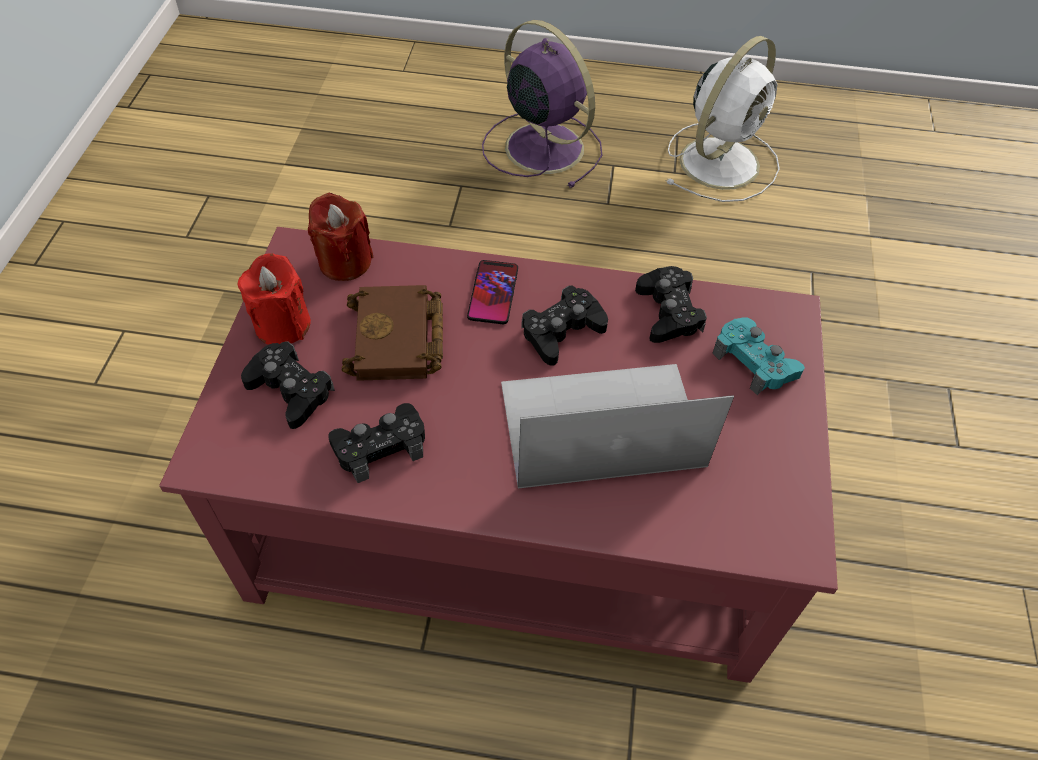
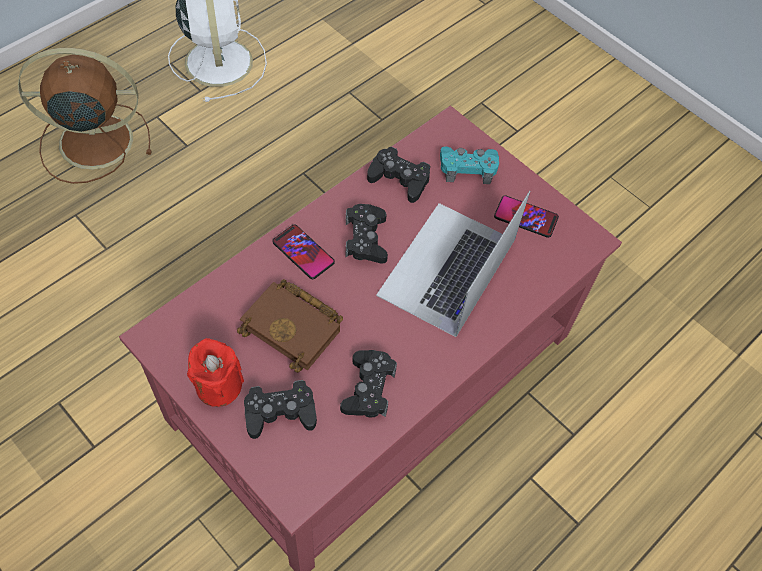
camera: 55 degrees left, 5 degrees up
(344, 262) = (196, 316): red candle -> none
(541, 146) = (92, 141): purple fan -> brown fan
(753, 459) = (526, 217): none -> phone

